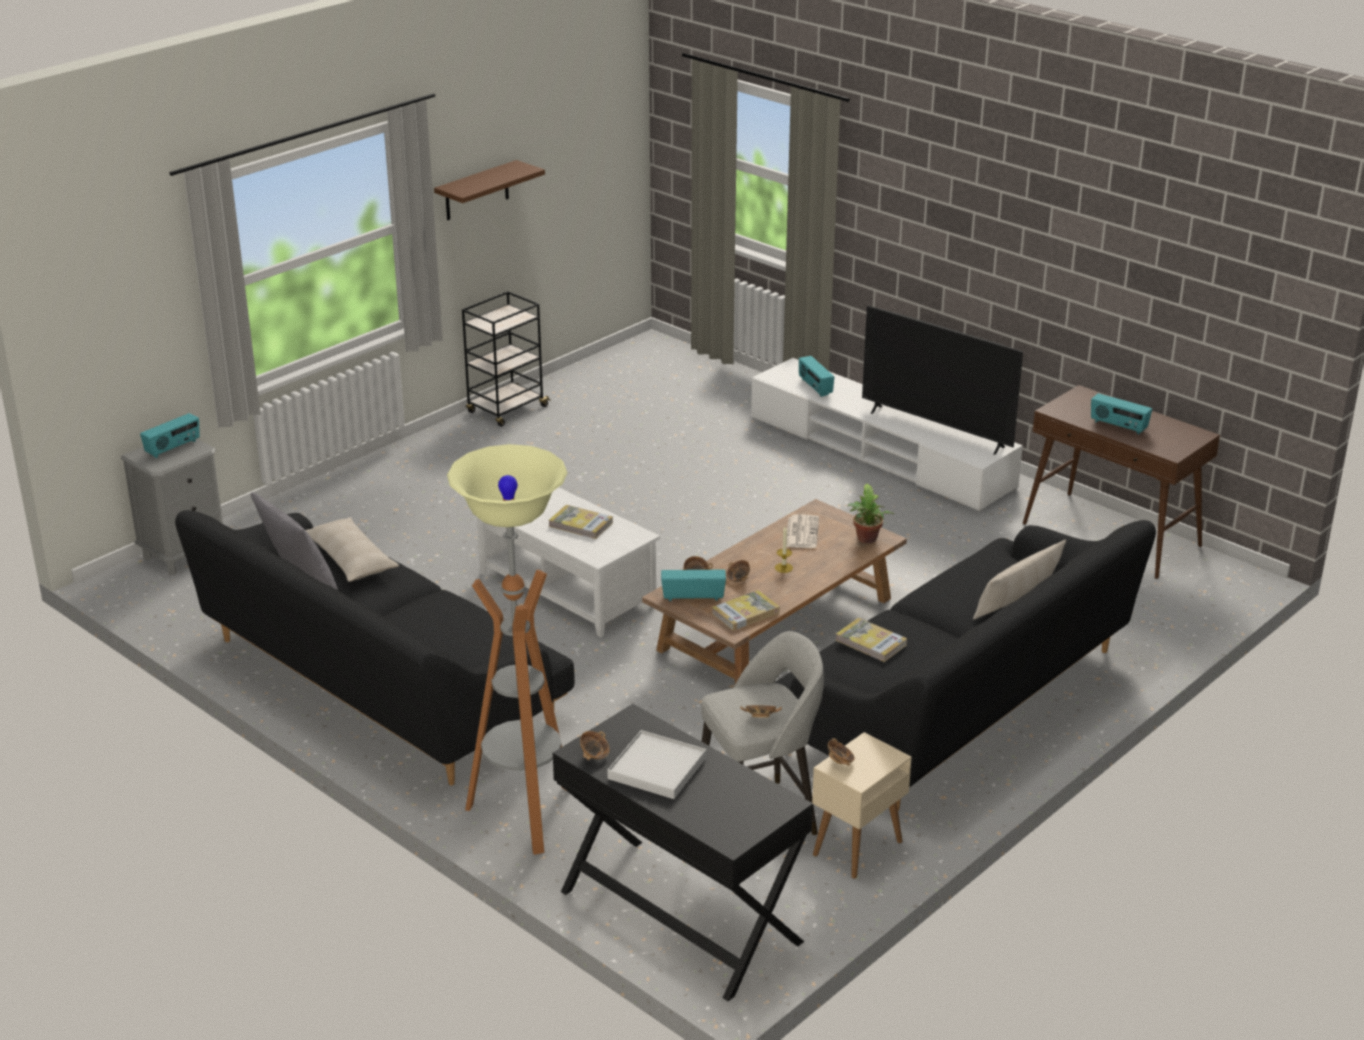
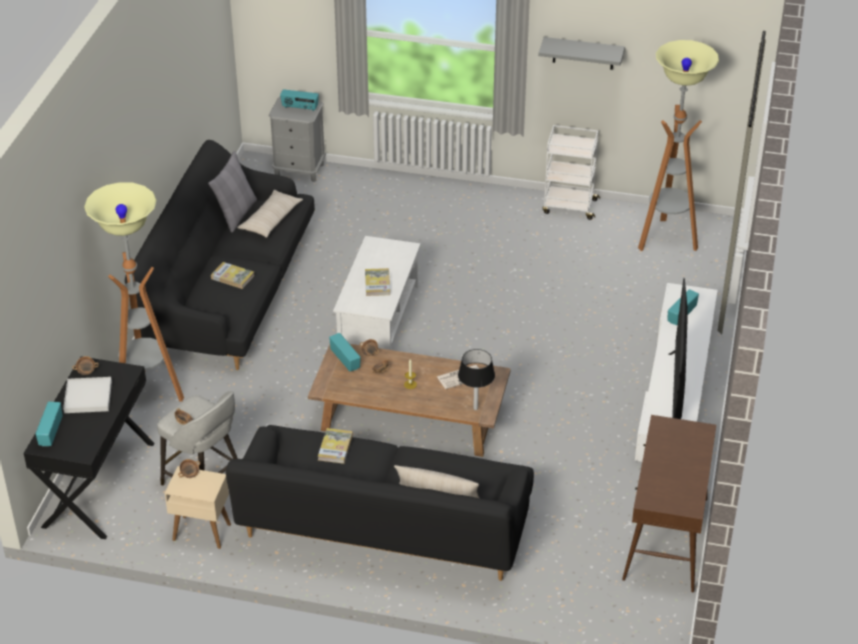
camera: 60 degrees right, 10 degrees up
(476, 191) = (583, 53): brown shelf -> grey shelf
(506, 410) = (569, 206): black cart -> white cart
(633, 379) = (666, 239): none -> floor lamp
(745, 613) = (344, 387): book -> book (232, 277)
(867, 540) = (475, 408): potted plant -> black table lamp
(1118, 426) = (664, 463): radio -> radio (50, 433)

